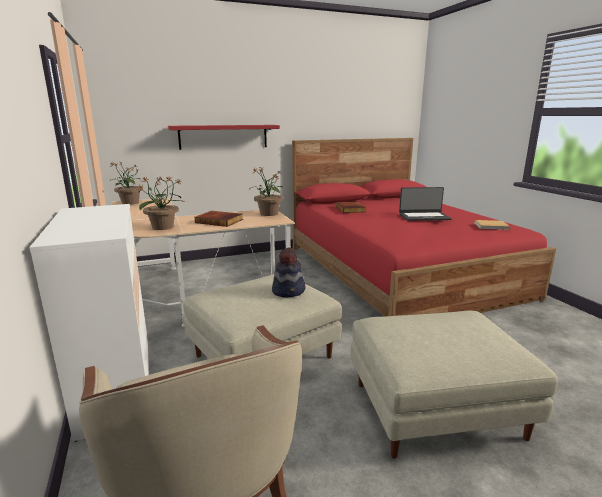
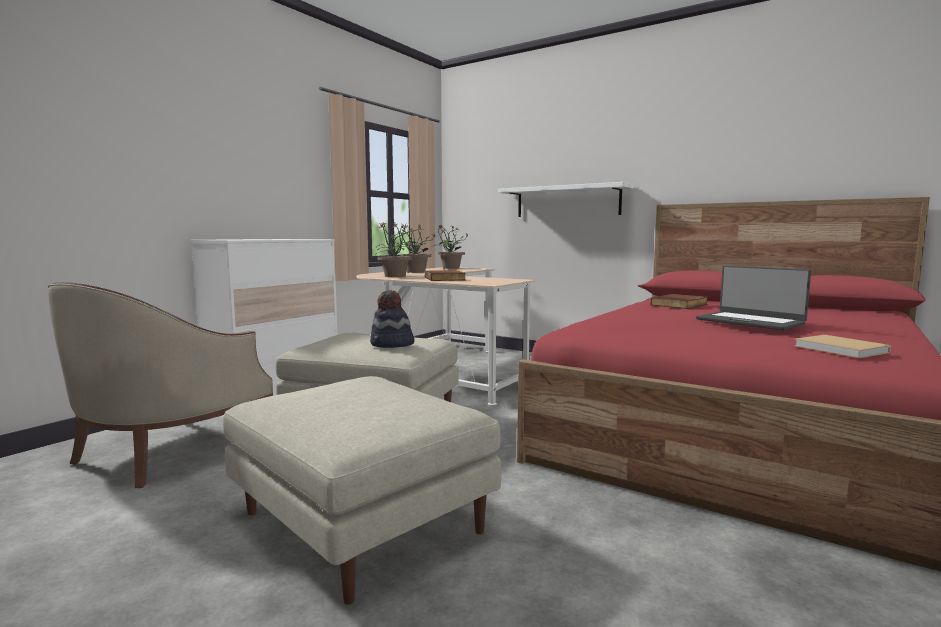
camera: 55 degrees right, 10 degrees down
(223, 136) = (567, 201): red shelf -> white shelf
(268, 214) = (506, 281): potted plant -> potted plant (415, 272)

